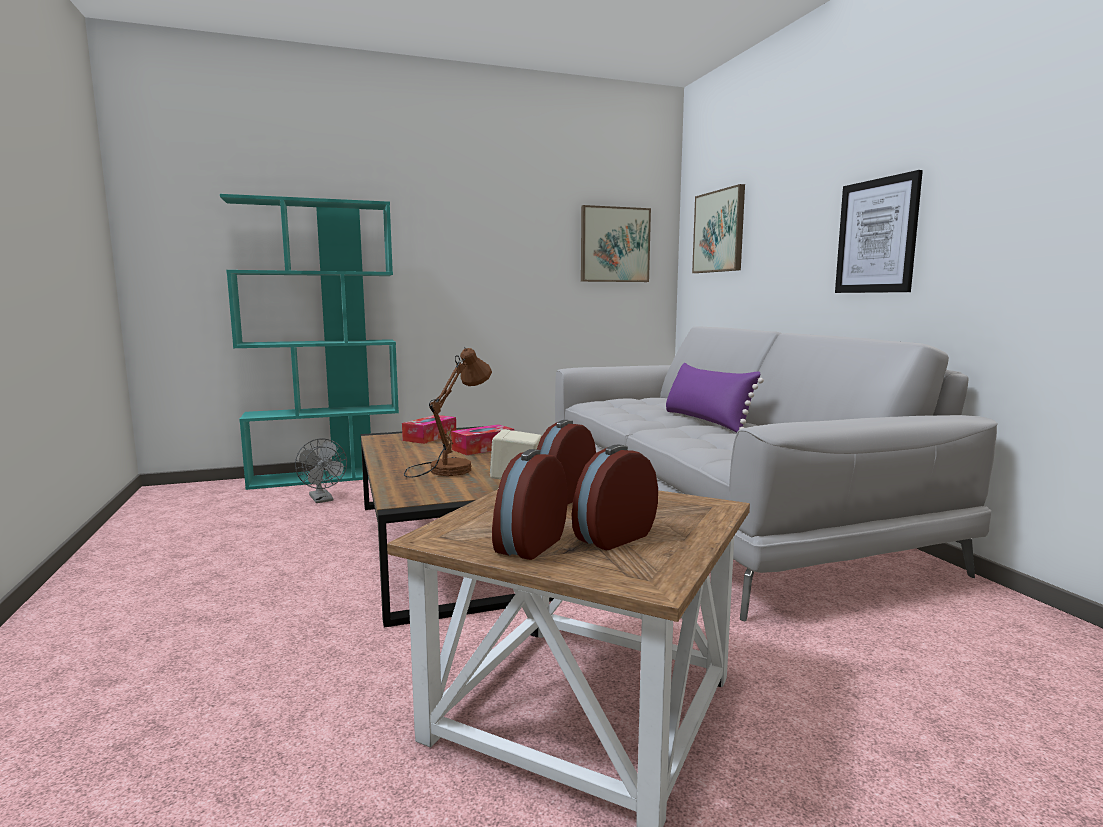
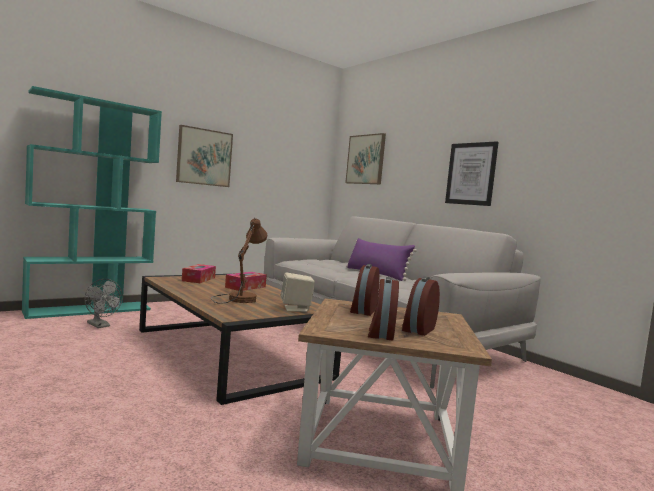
camera: 20 degrees left, 5 degrees down
(614, 245) = (297, 159): picture -> picture (204, 157)

